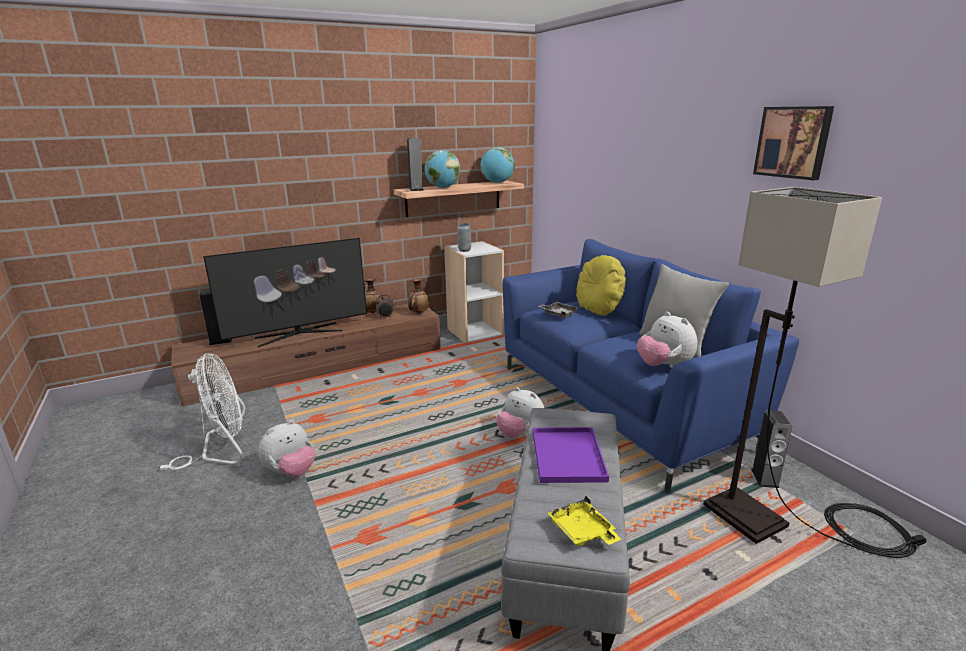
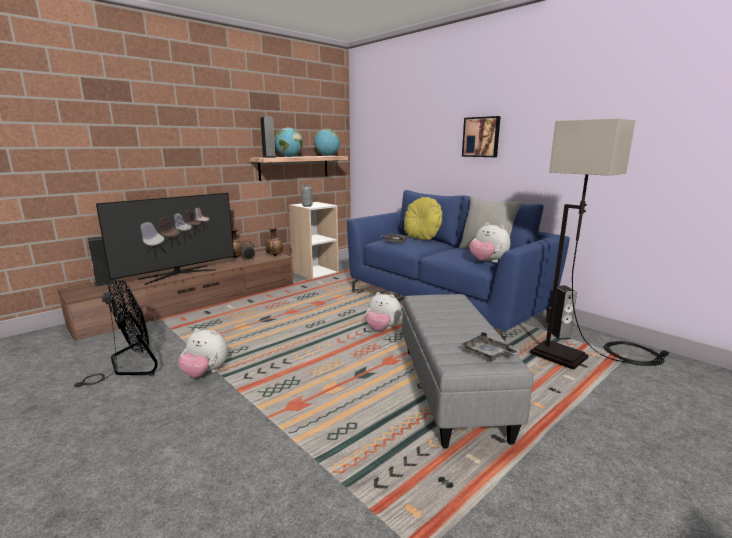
camera: 15 degrees left, 5 degrees down
(219, 447) = (128, 364): white fan -> black fan
(291, 472) = (205, 373): plush toy -> plush toy turned 75 degrees clockwise
(569, 457) = (450, 317): purple tray -> none
(582, 532) = (488, 354): yellow tray -> grey tray
(793, 142) = (553, 107): picture -> picture (481, 137)

